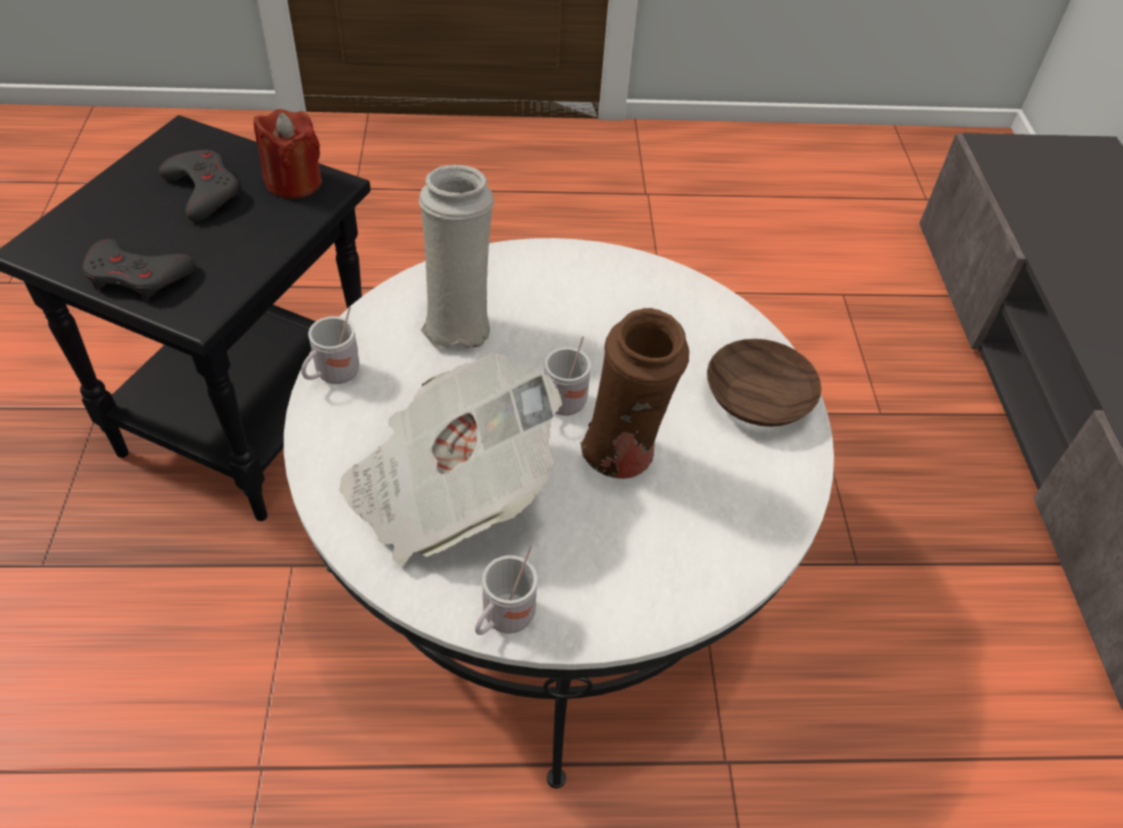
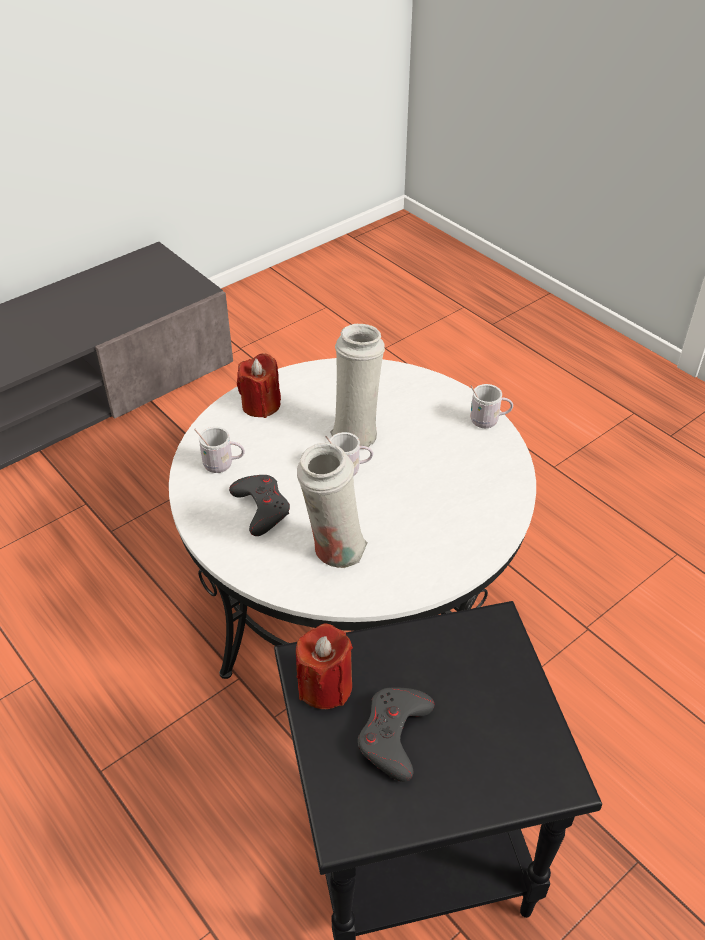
camera: 125 degrees left, 5 degrees down
(138, 276) = (509, 685): grey game controller -> grey game controller (261, 508)
(333, 376) = (437, 577): white mug -> white mug (223, 465)
(448, 489) = (449, 478): newspaper -> none
(623, 457) = (356, 432): brown vase -> white vase
(761, 400) = (261, 405): brown bowl -> red candle

